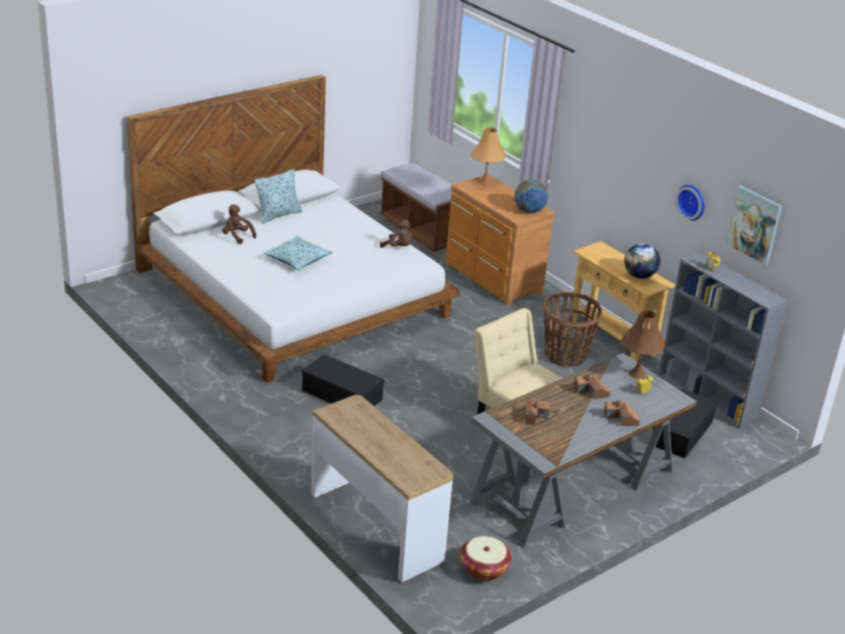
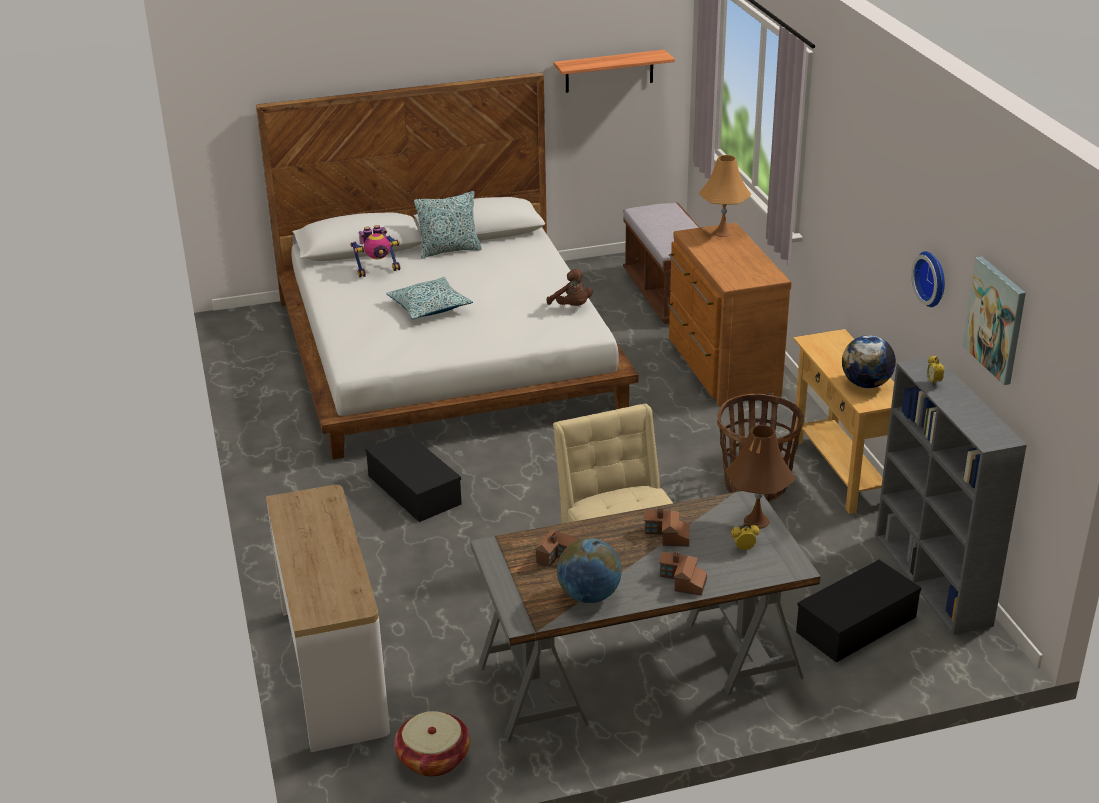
camera: 25 degrees right, 0 degrees up
(237, 236) = (377, 270): brown plush toy -> toy robot
(365, 70) = (609, 71): none -> shelf
(529, 211) = (755, 276): globe -> globe (589, 595)

